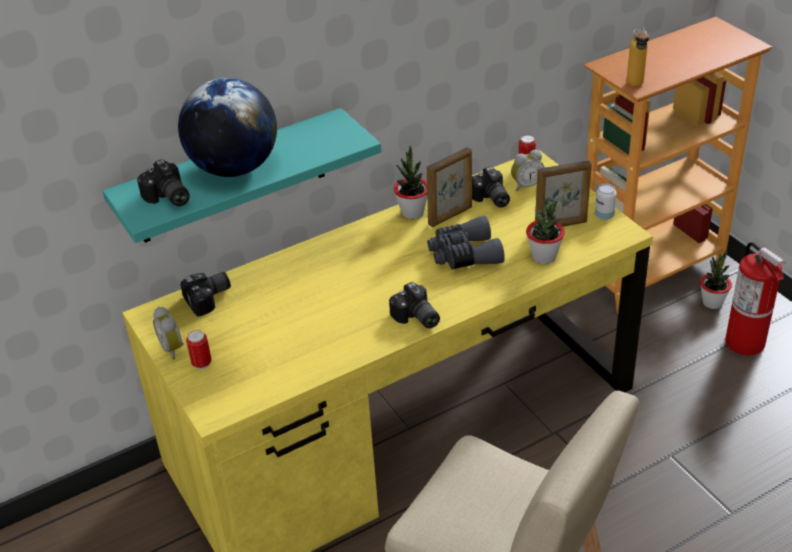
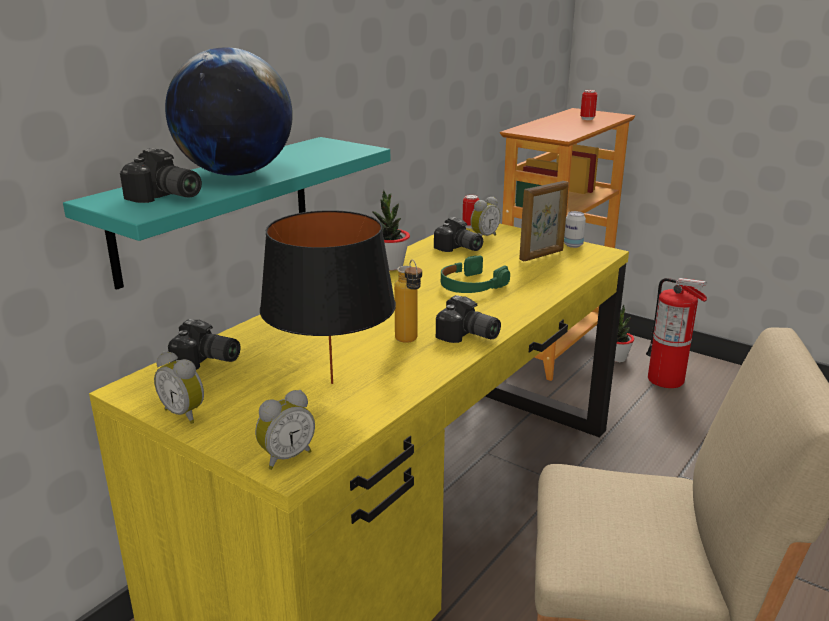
camera: 25 degrees left, 15 degrees down
(202, 363) = (235, 420): can -> can (587, 119)
(210, 299) = (206, 361): camera -> camera turned 75 degrees clockwise
(217, 405) = (285, 456): none -> alarm clock
(283, 344) = (331, 383): none -> black table lamp
(451, 216) = (431, 263): picture frame -> none
(464, 254) = (471, 285): grey binoculars -> green headphones
(544, 257) = (549, 276): potted plant -> none
(635, 86) = (559, 136): bottle -> bottle (409, 342)

